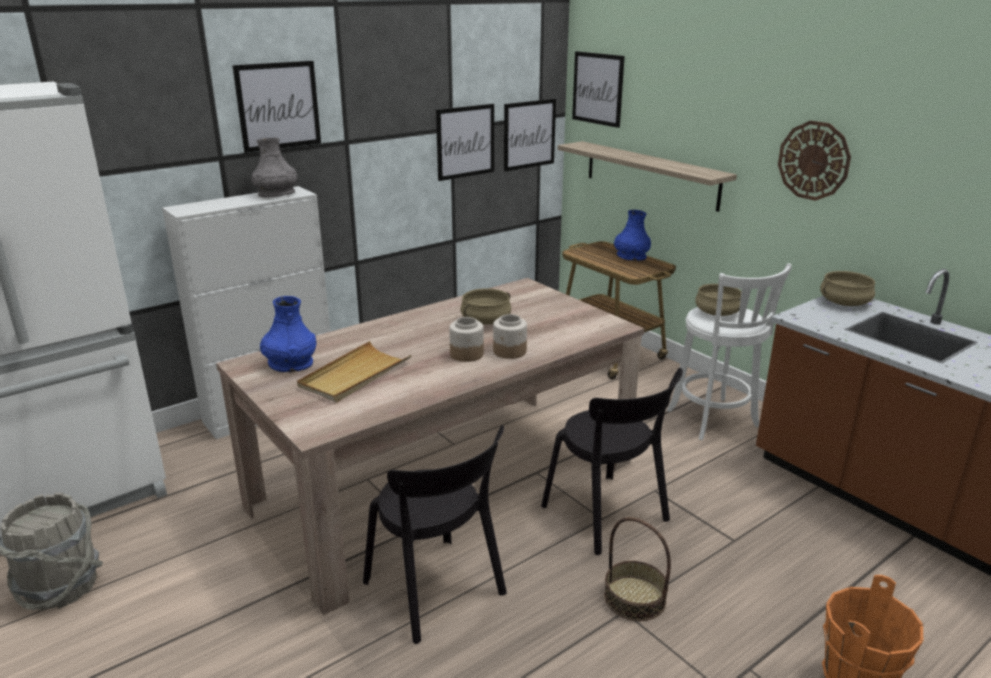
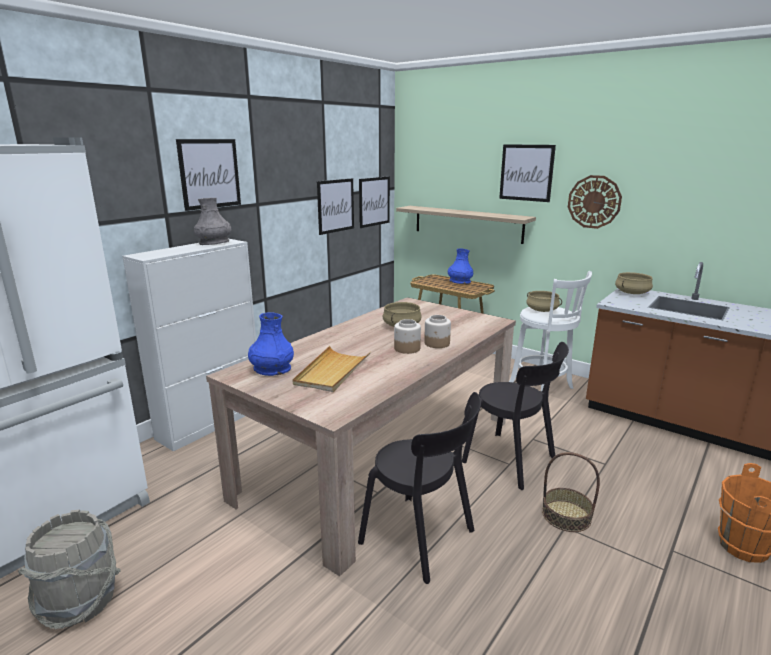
camera: 15 degrees left, 5 degrees down
(597, 89) = (421, 167): picture -> picture (526, 172)

